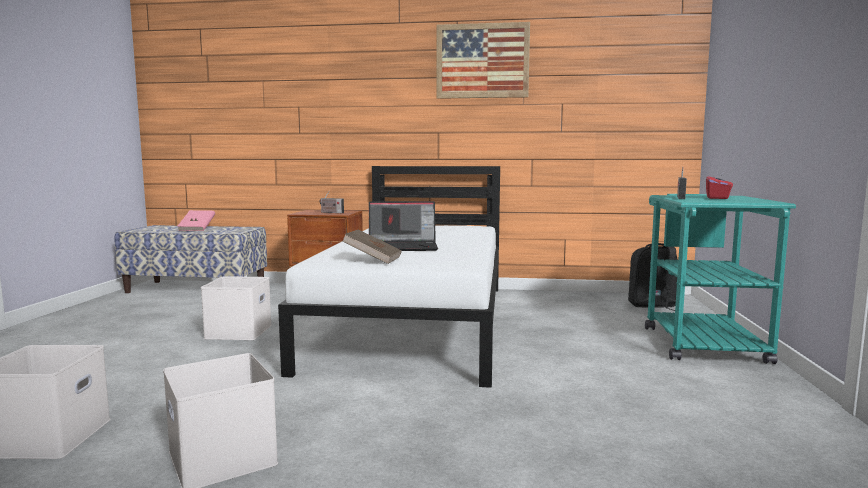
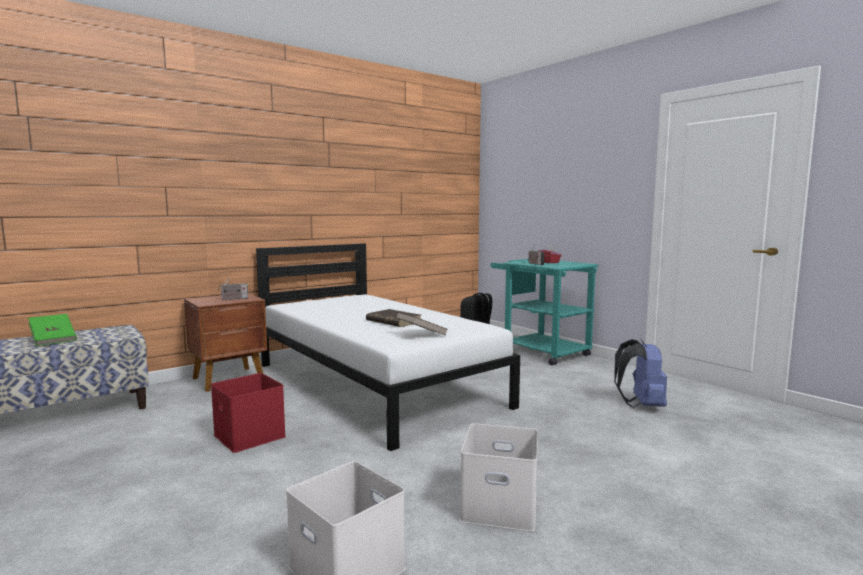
camera: 45 degrees left, 0 degrees up
(197, 229) = (53, 340): pink book -> green book
(238, 331) = (248, 435): white storage box -> red storage box
(403, 247) = (393, 321): laptop -> brown book
(482, 61) = (345, 154): picture -> none
(676, 448) = (641, 405): none -> blue backpack

